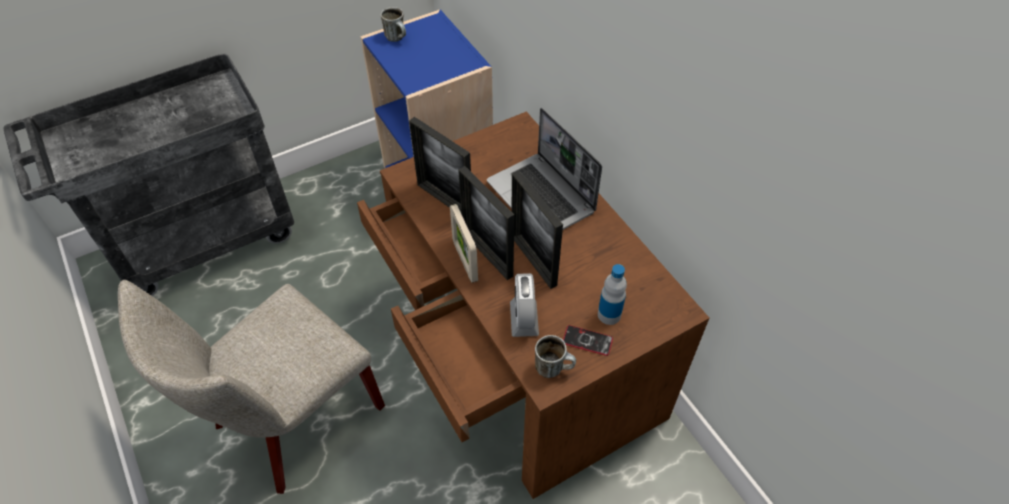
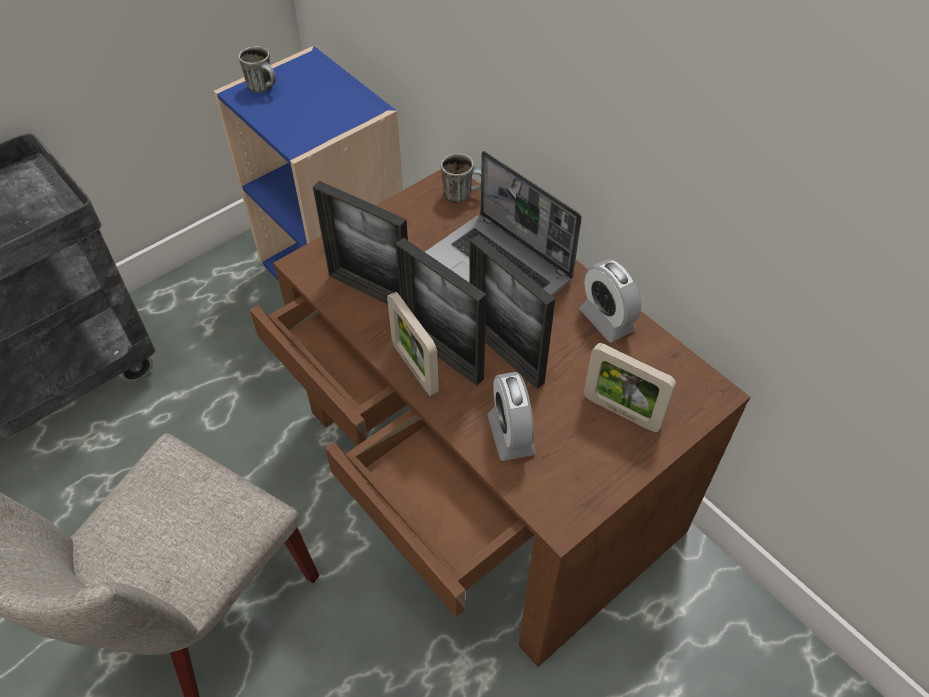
camera: 10 degrees left, 0 degrees up
(554, 368) = (566, 495): mug -> mug (462, 194)
(587, 341) = (601, 451): phone -> none
(609, 314) = (621, 412): bottle -> picture frame
(614, 245) = (606, 320): none -> alarm clock

